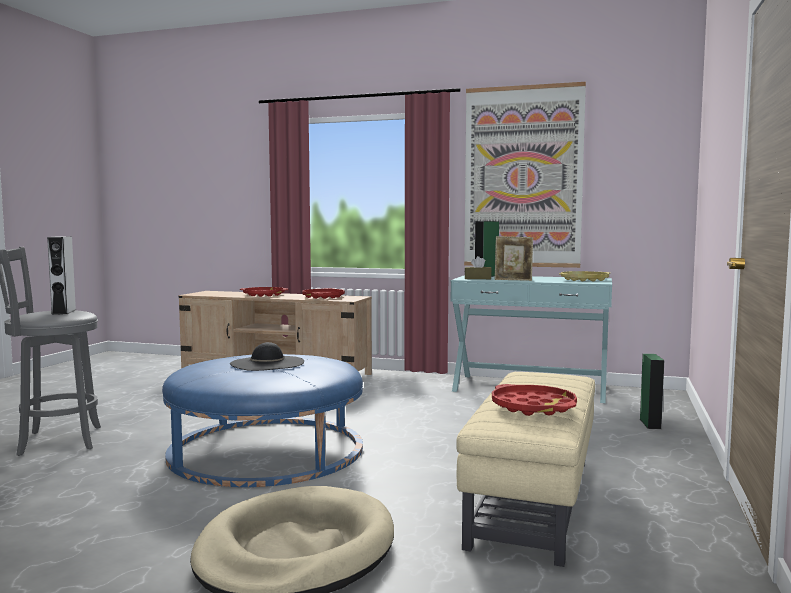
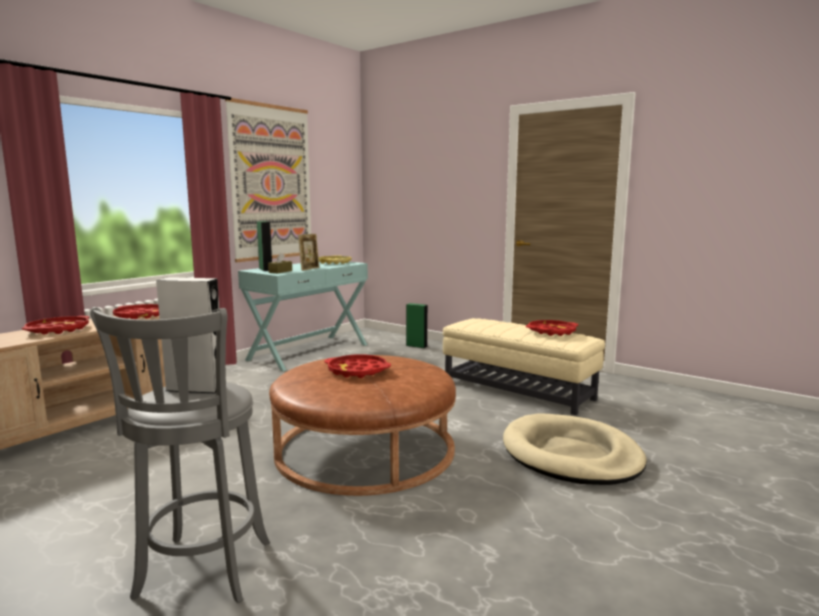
camera: 70 degrees left, 5 degrees up
(266, 449) = (365, 448): blue ottoman -> brown ottoman
(267, 363) = (357, 371): black hat -> red tray

